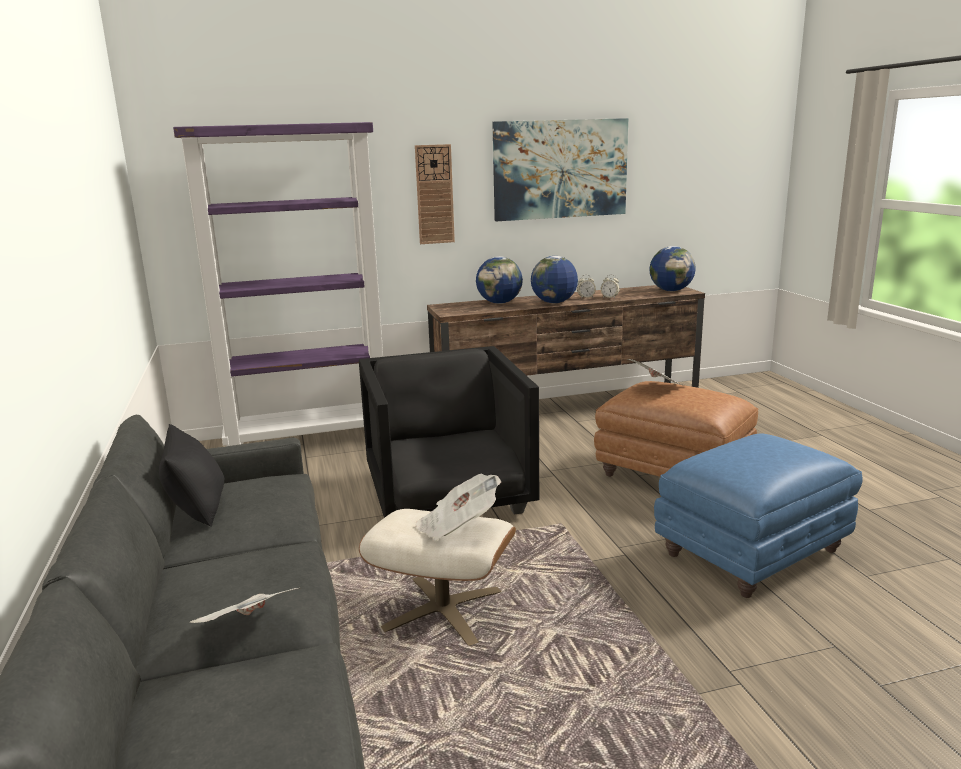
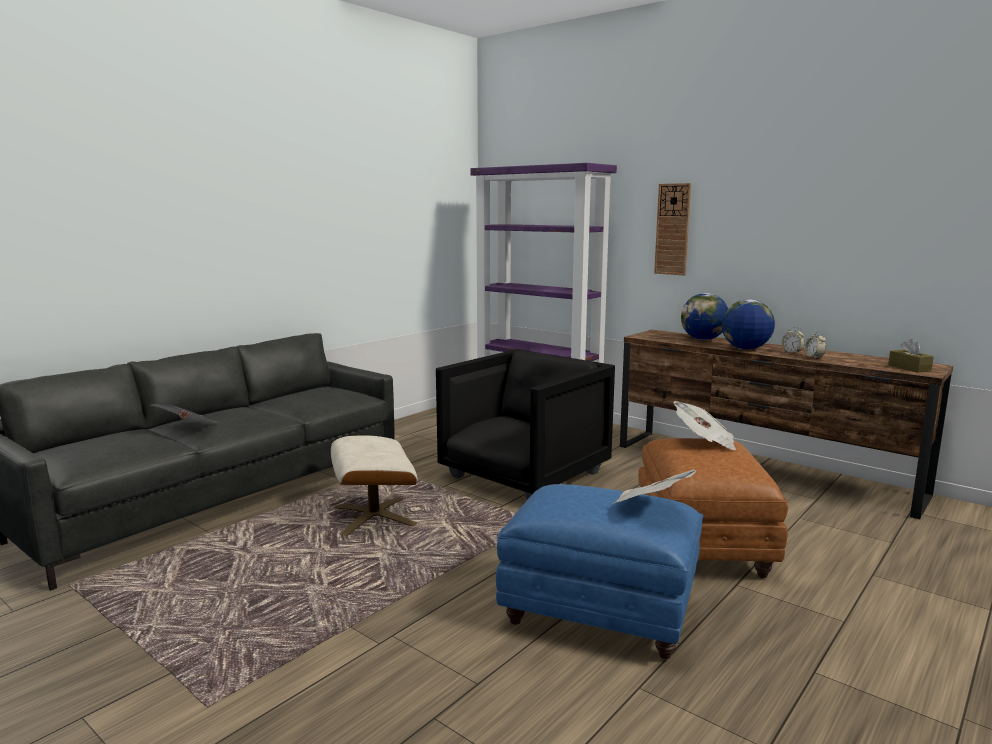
camera: 55 degrees right, 5 degrees down
(197, 509) = (303, 392): black pillow -> none
(458, 526) = (373, 452): newspaper -> newspaper (651, 507)
(560, 169) = (805, 211): picture -> none
(671, 290) = (909, 368): globe -> brown tissue box

